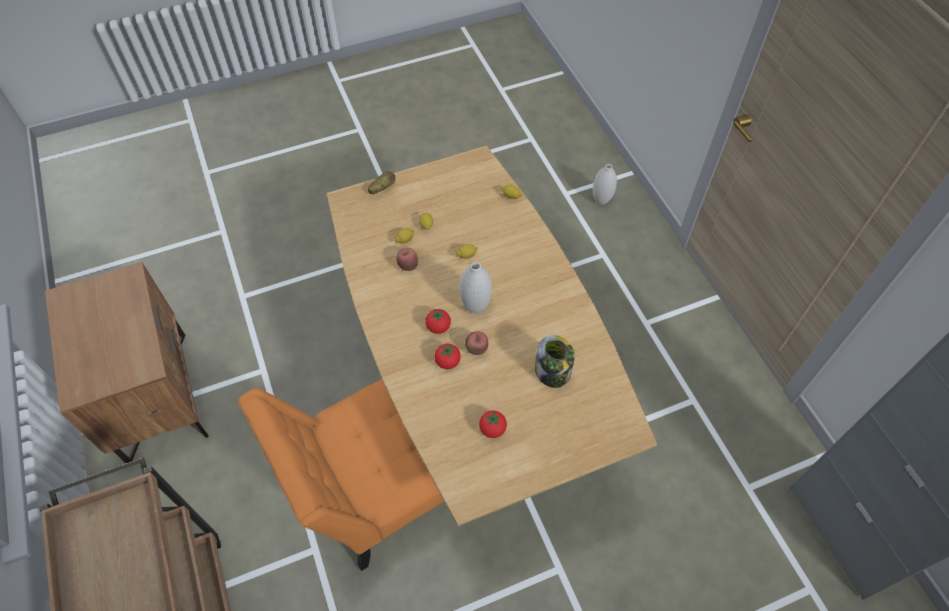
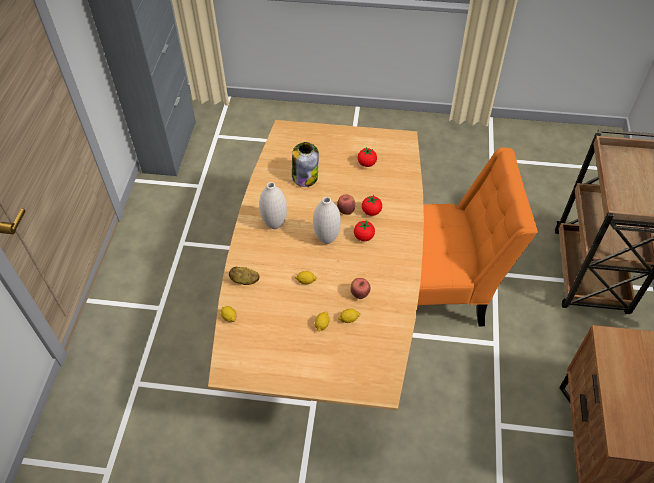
camera: 150 degrees left, 5 degrees down
(382, 188) = (340, 384): potato -> potato (244, 280)
(601, 200) = (84, 442): white vase -> white vase (274, 224)

